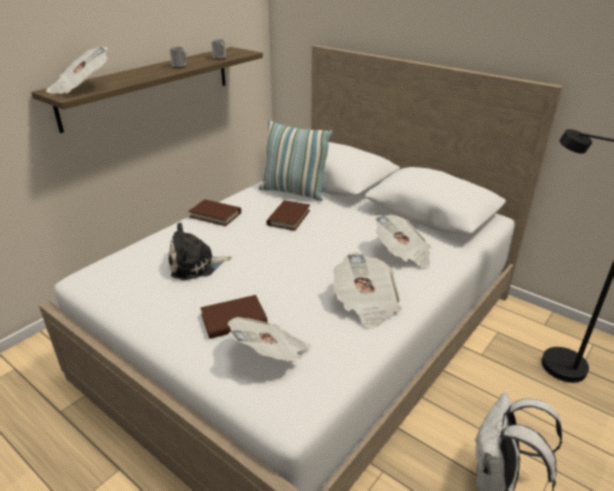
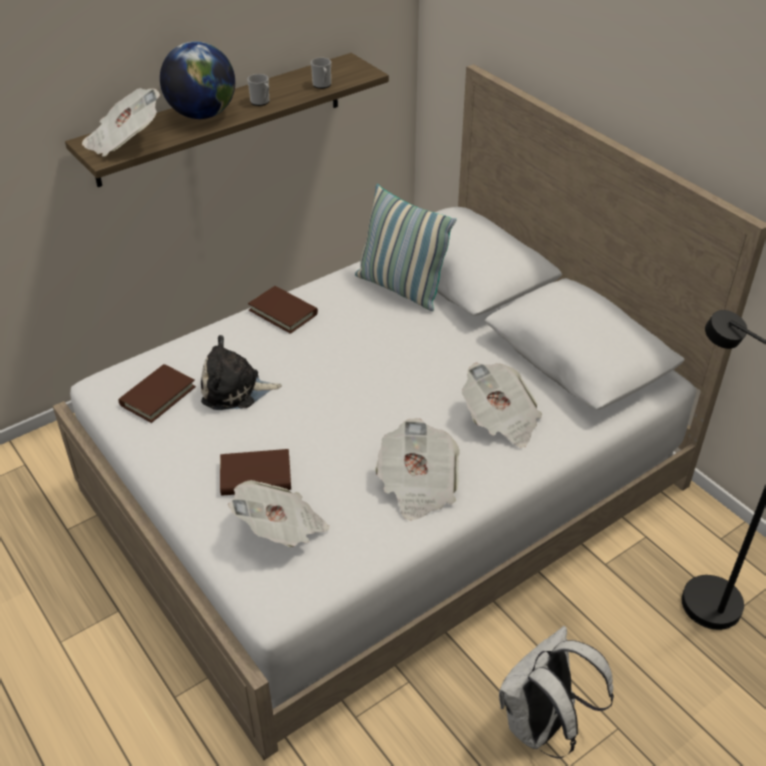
camera: 15 degrees right, 10 degrees up
(138, 74) = (202, 114): none -> globe
(288, 217) = (376, 333): brown book -> brown book (158, 396)

